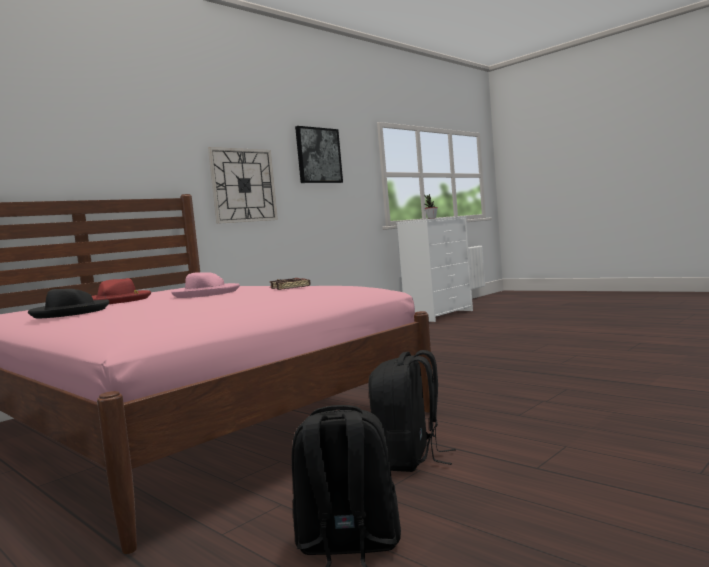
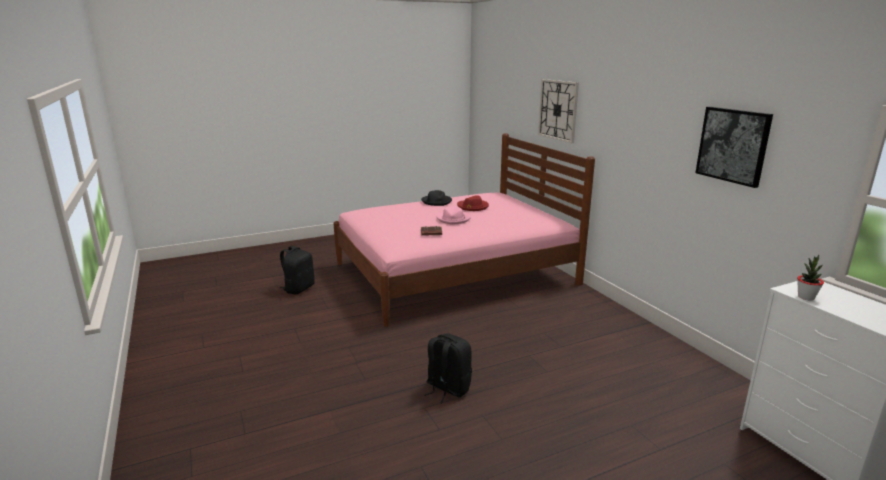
camera: 110 degrees right, 15 degrees up
(243, 185) = (639, 160): wall clock -> wall clock (558, 110)
(410, 459) = (339, 309): black backpack -> black backpack (447, 389)

